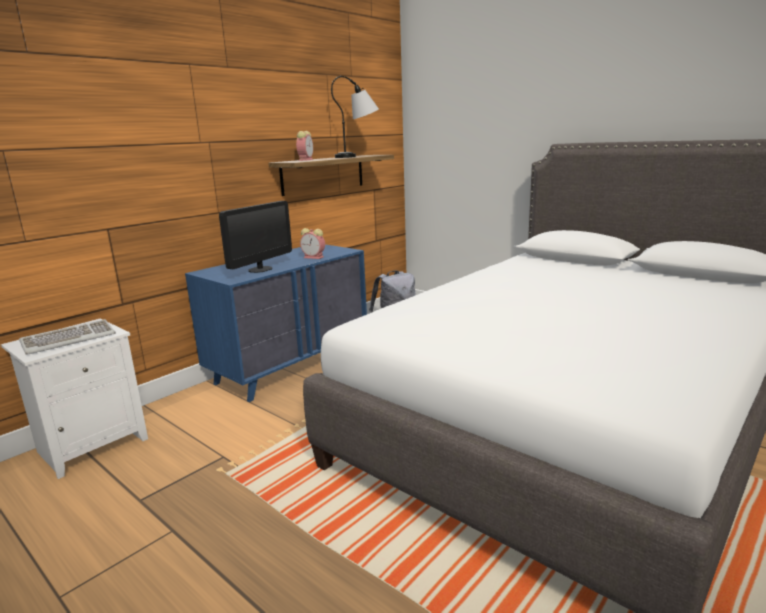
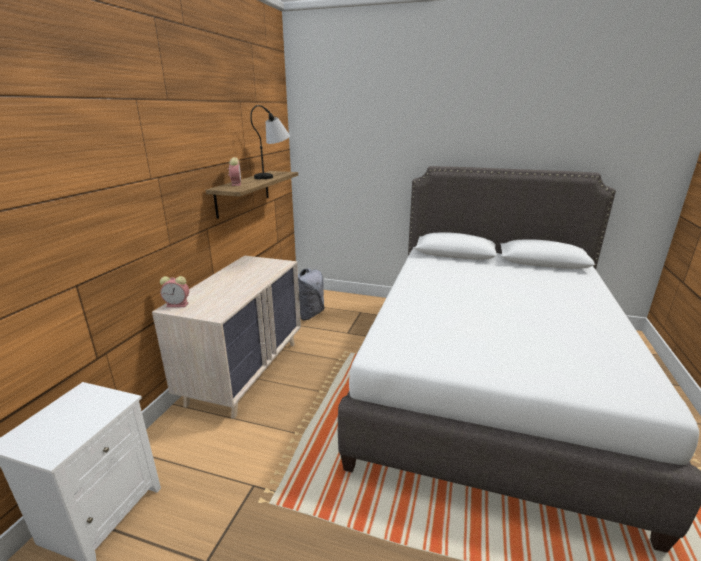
camera: 25 degrees left, 5 degrees up
(69, 339) = (76, 421): keyboard -> none
(260, 269) = (228, 297): monitor -> none
(291, 366) = (245, 371): blue dresser -> beige dresser
(314, 257) = (263, 275): alarm clock -> alarm clock (178, 304)

